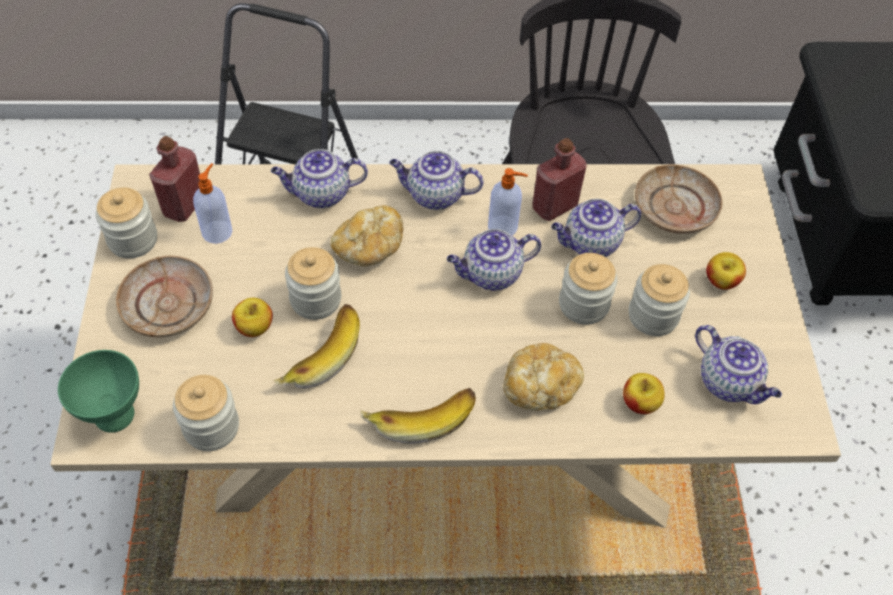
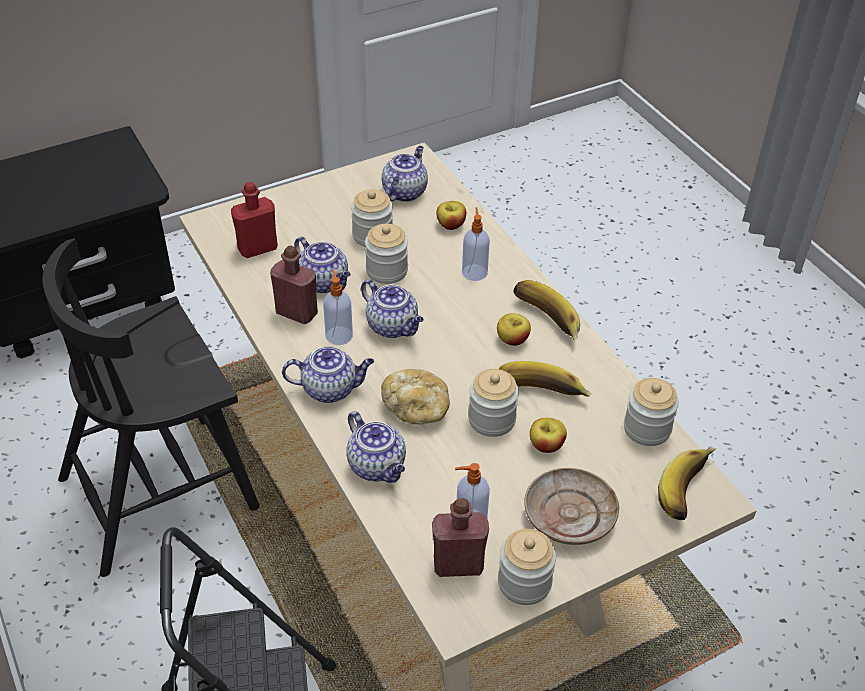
camera: 115 degrees left, 10 degrees down
(113, 416) = (689, 493): green bowl -> banana
(434, 195) = (331, 389): teapot -> teapot turned 75 degrees counterclockwise
(540, 387) = (474, 272): bread -> soap dispenser
(675, 208) = (257, 248): beige plate -> red bottle
(721, 281) = (317, 211): apple -> apple (512, 340)

